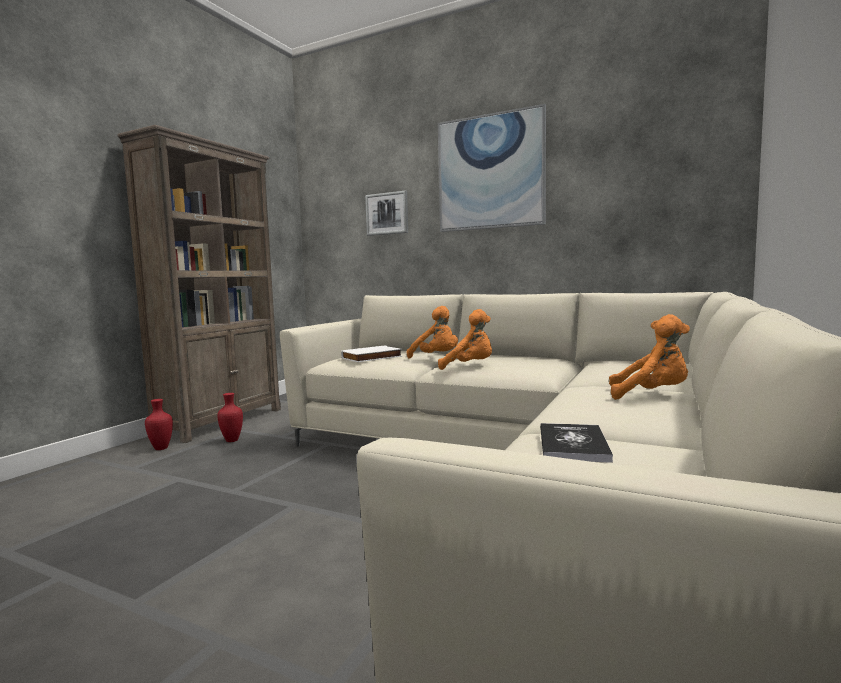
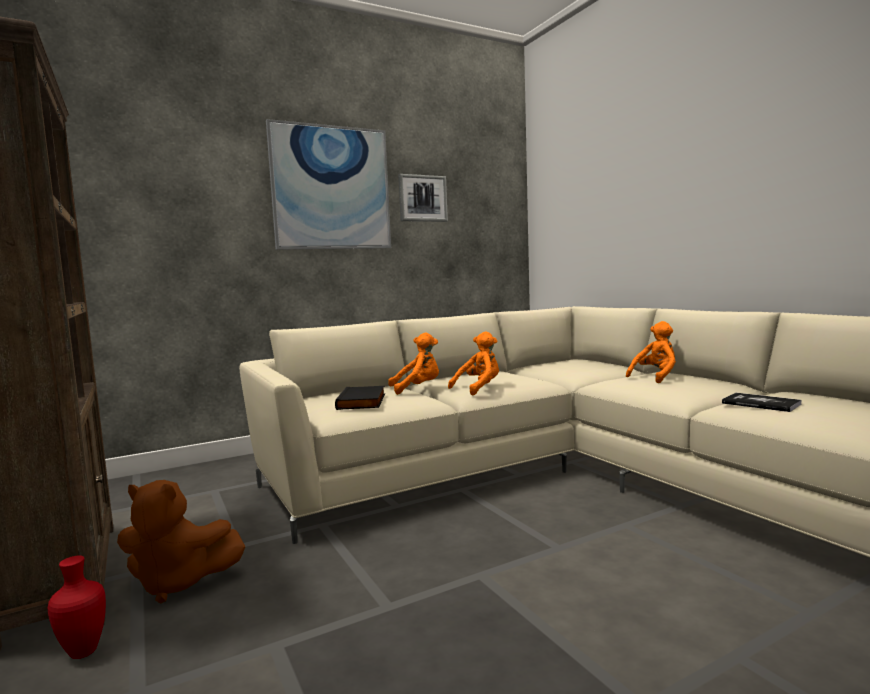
camera: 55 degrees left, 0 degrees up
(231, 440) = (178, 583): red vase -> brown plush toy
(372, 358) = (363, 402): white book -> black book
(387, 213) = (192, 221): picture -> picture (422, 198)

